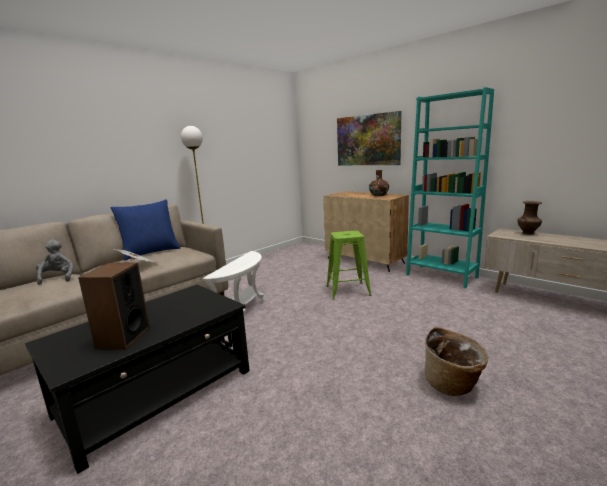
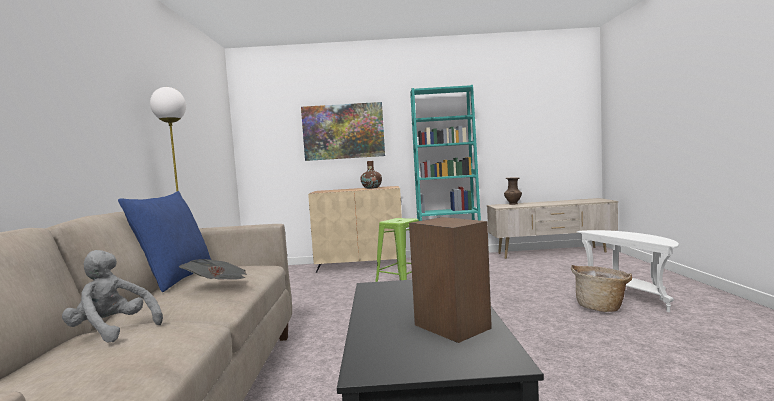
camera: 45 degrees left, 10 degrees down
(244, 310) = (334, 333): white side table -> white side table (630, 296)

